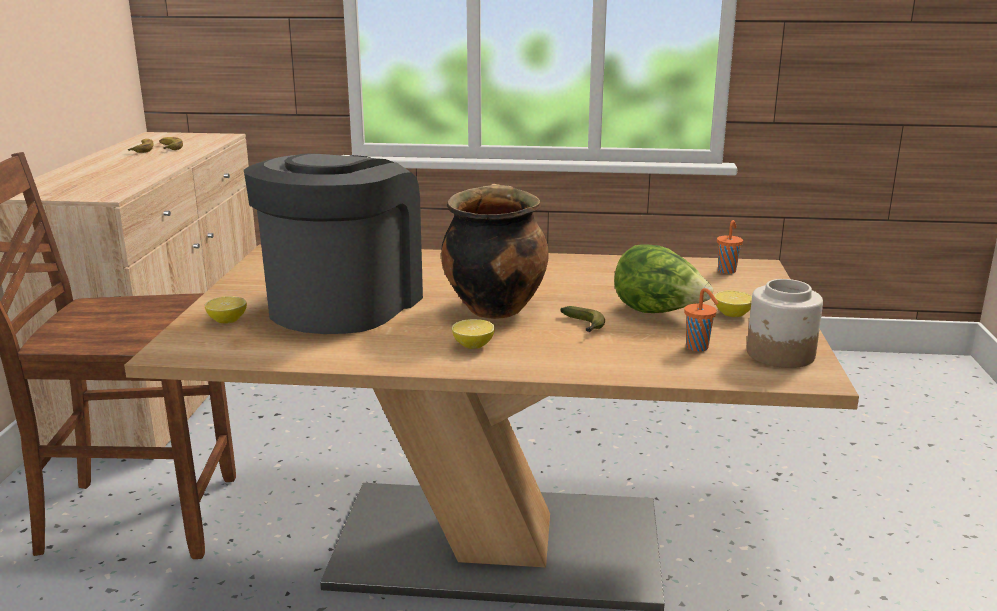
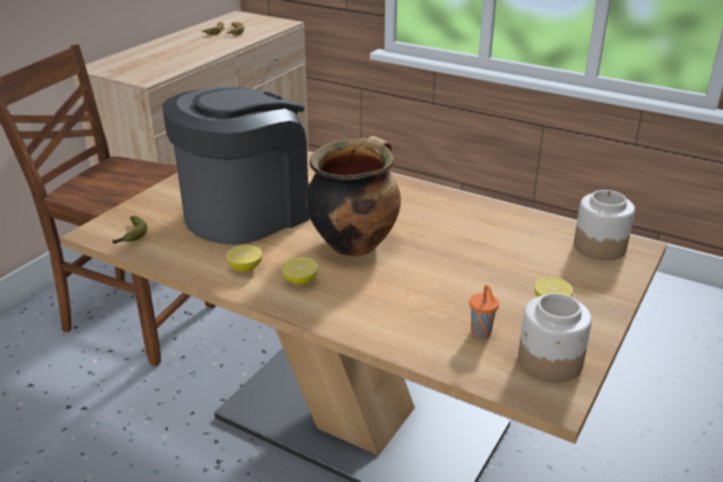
camera: 25 degrees right, 10 degrees up
(227, 321) = (155, 211): lemon -> lemon (245, 268)
(584, 326) = (407, 282): banana -> banana (131, 236)
(658, 312) = (485, 282): lettuce -> none
(727, 270) = (599, 246): orange cup -> jar

